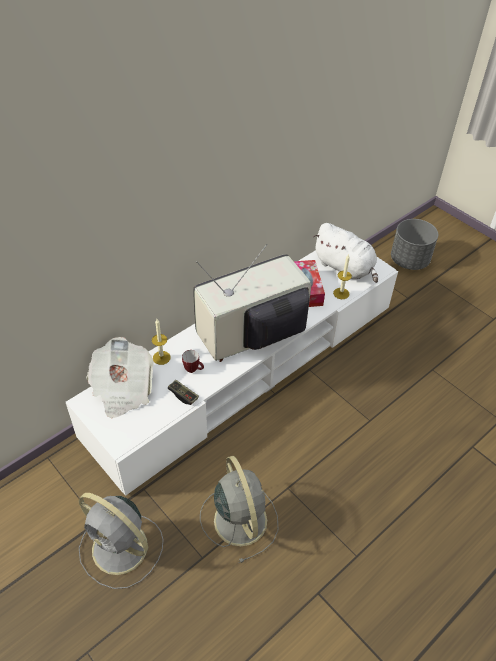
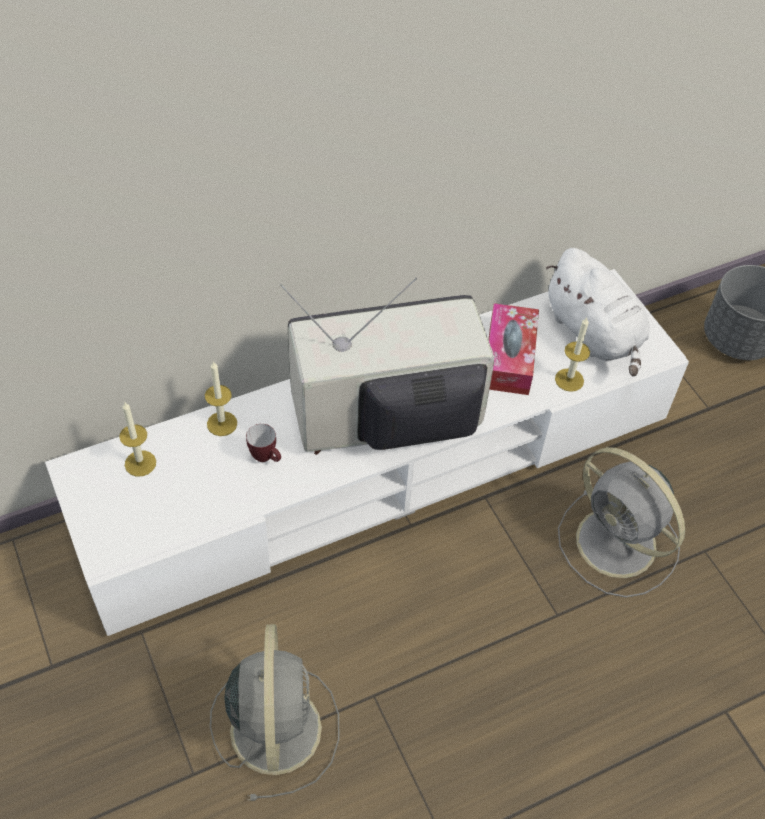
camera: 15 degrees right, 5 degrees up
(122, 389) = (140, 463): newspaper -> candle
(122, 549) = (73, 722): grey fan -> grey fan (619, 545)
(183, 395) = (233, 498): game controller -> none

